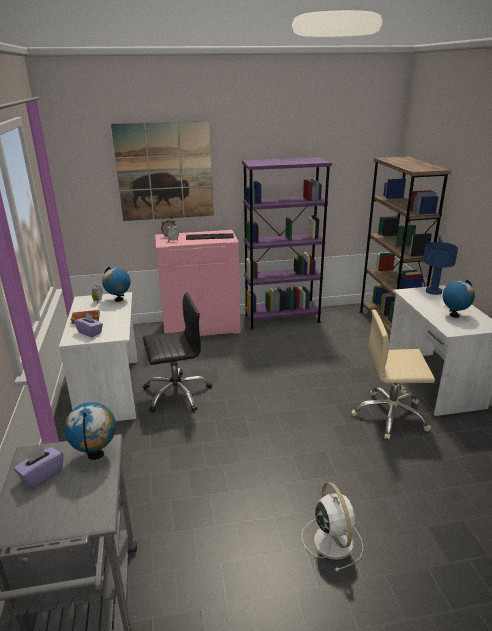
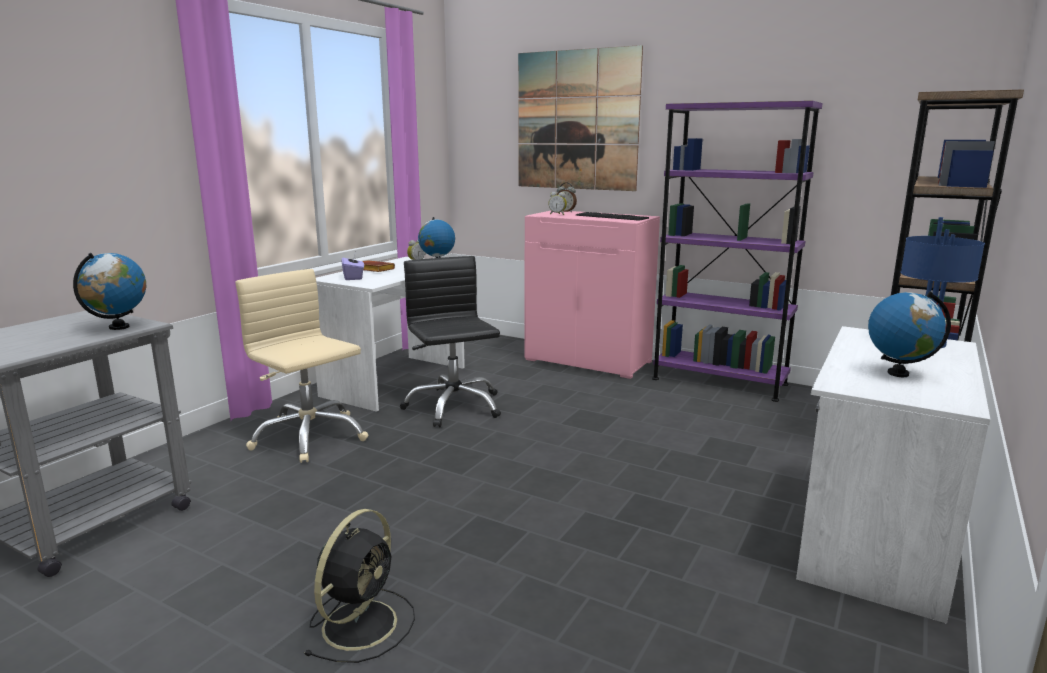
camera: 40 degrees right, 10 degrees down
(42, 475) = (61, 324): purple tissue box -> none
(177, 393) = (453, 406): black office chair -> black office chair turned 135 degrees counterclockwise
(332, 540) = (362, 622): white fan -> black fan
(390, 415) = (705, 542): beige office chair -> beige office chair (309, 437)

